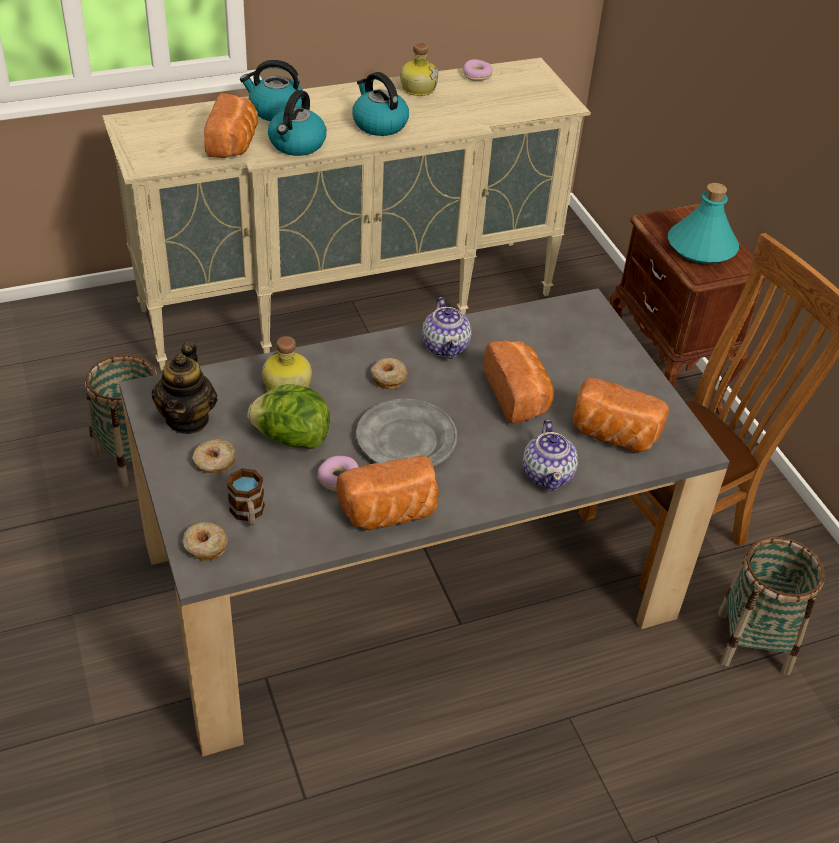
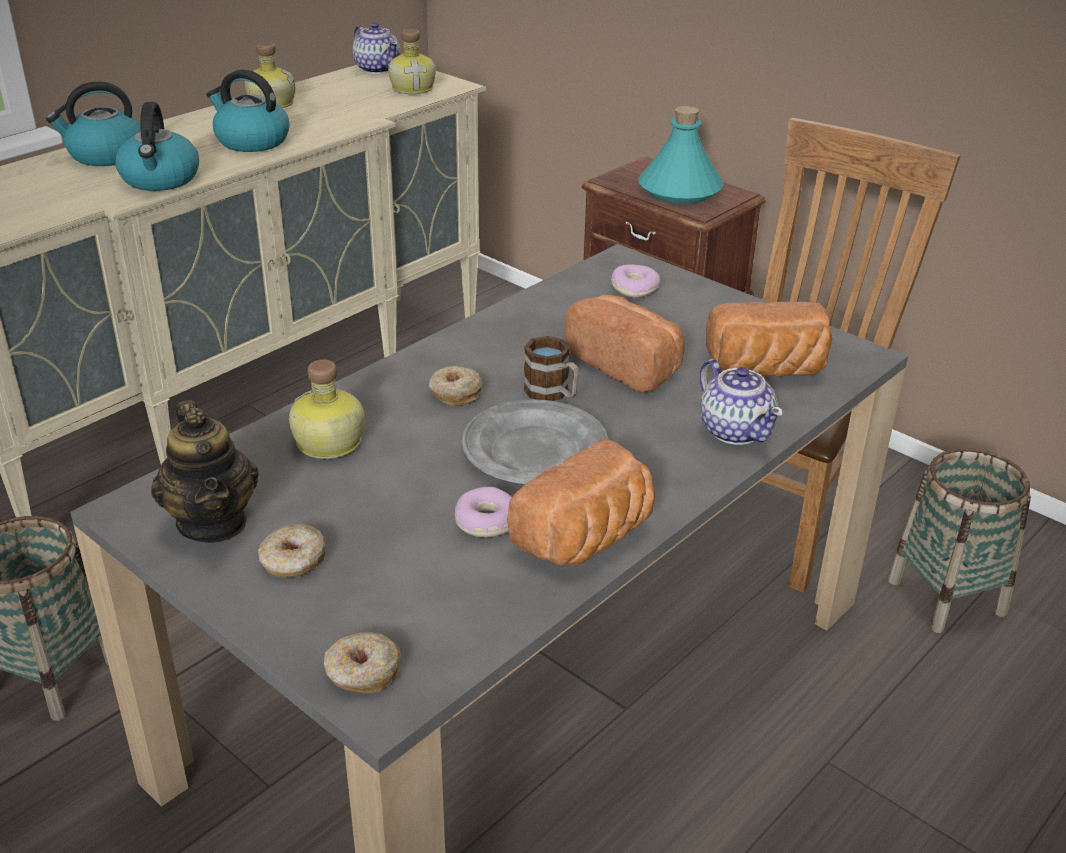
camera: 25 degrees left, 10 degrees down
(234, 144) = (73, 196): bread -> none
(248, 514) = (394, 607): mug -> mug (553, 394)
(291, 438) = (382, 497): lettuce -> none
(446, 346) = (497, 341): teapot -> teapot (377, 69)
(477, 75) = (331, 81): donut -> donut (634, 288)
(533, 99) = (413, 88): none -> bottle

